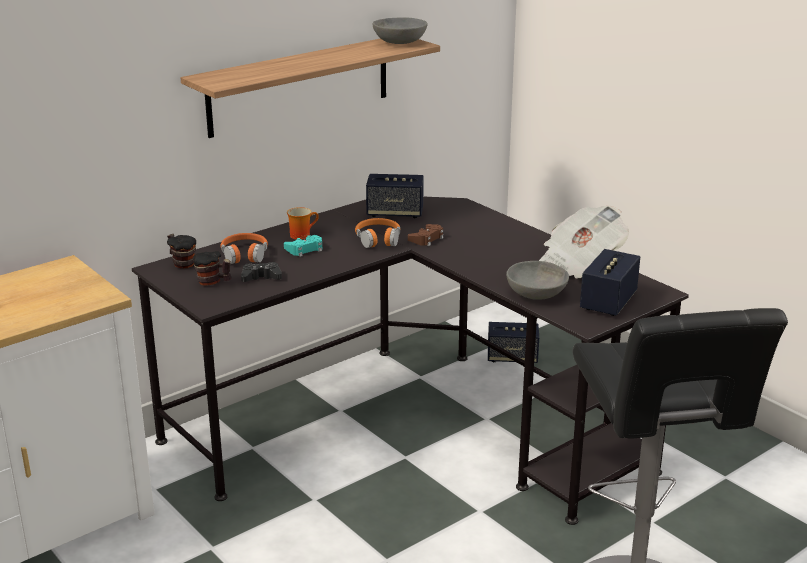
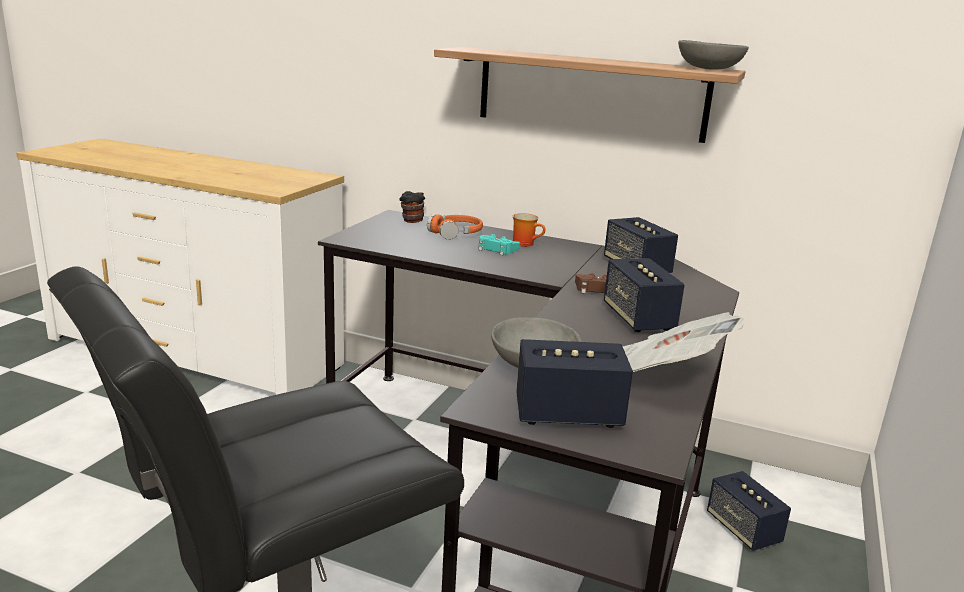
camera: 60 degrees right, 5 degrees down
(213, 282) = (389, 233): mug -> none
(261, 277) = (418, 245): black game controller -> none
(378, 239) = (563, 270): orange headphones -> none
(489, 242) = (638, 319): none -> speaker

